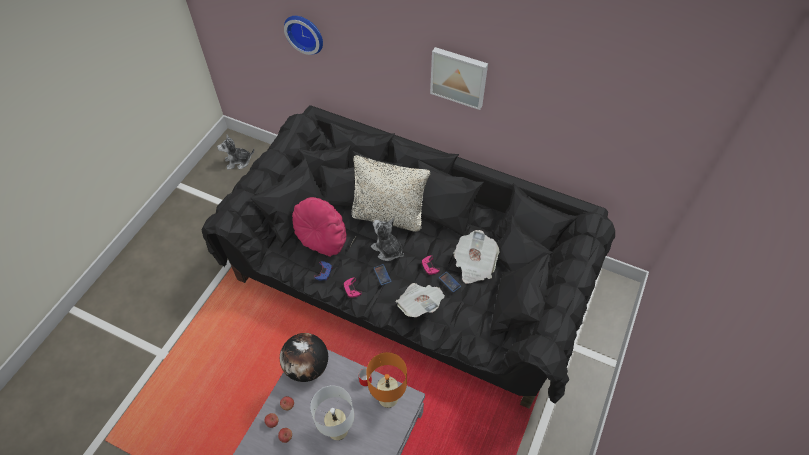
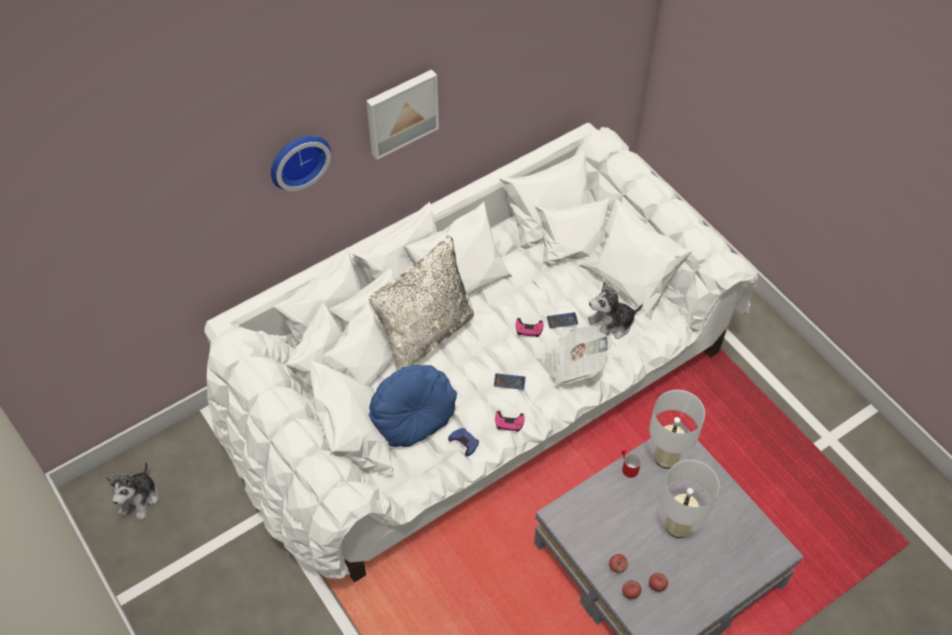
camera: 60 degrees left, 0 degrees up
(305, 32) = (183, 224): wall clock -> wall clock (297, 159)
(307, 367) = (578, 524): globe -> none
(322, 242) = (414, 425): pink pillow -> blue pillow
(387, 250) = (475, 360): plush toy -> plush toy (611, 324)
(387, 398) = (665, 458): orange table lamp -> white table lamp
(405, 273) = (475, 382): black sofa -> white sofa
(474, 264) = (553, 286): newspaper -> none

